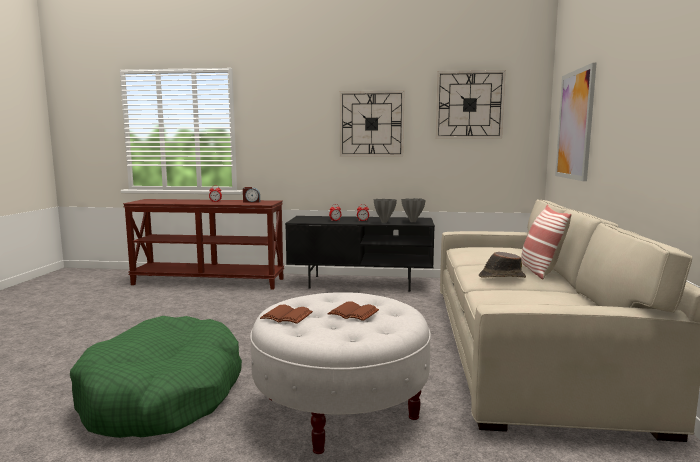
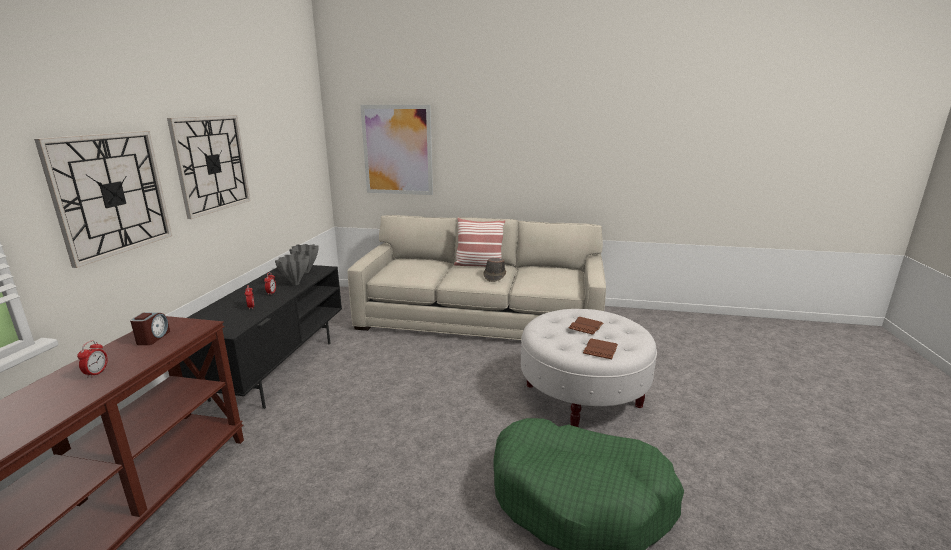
camera: 85 degrees left, 10 degrees up
(469, 105) = (283, 130): wall clock -> wall clock (111, 194)

